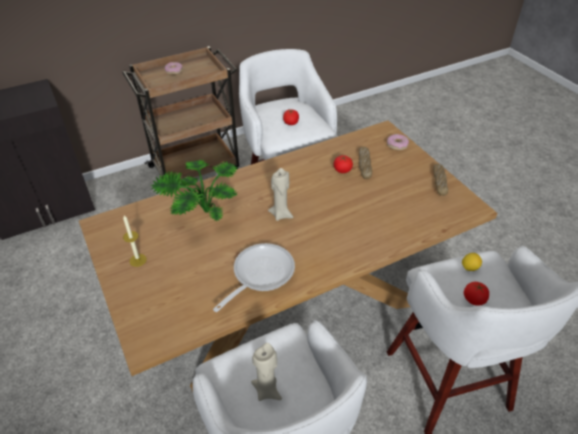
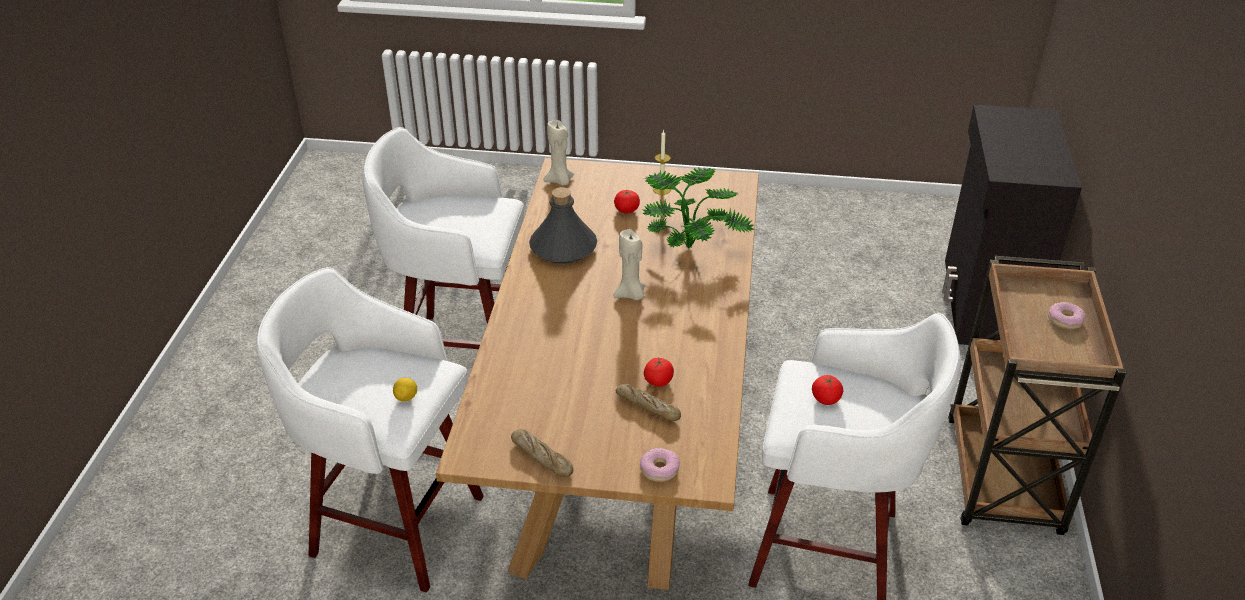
camera: 125 degrees right, 5 degrees down
(259, 274) = (563, 247): frying pan -> grey bottle
(267, 390) = (453, 213): beige candle -> beige candle (560, 181)
(474, 299) = (373, 372): tomato -> tomato (627, 210)

